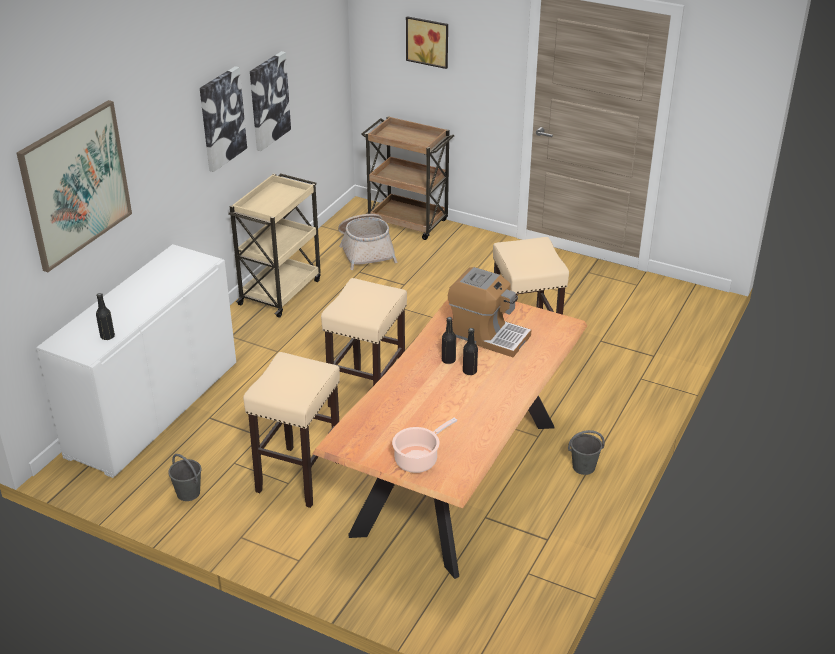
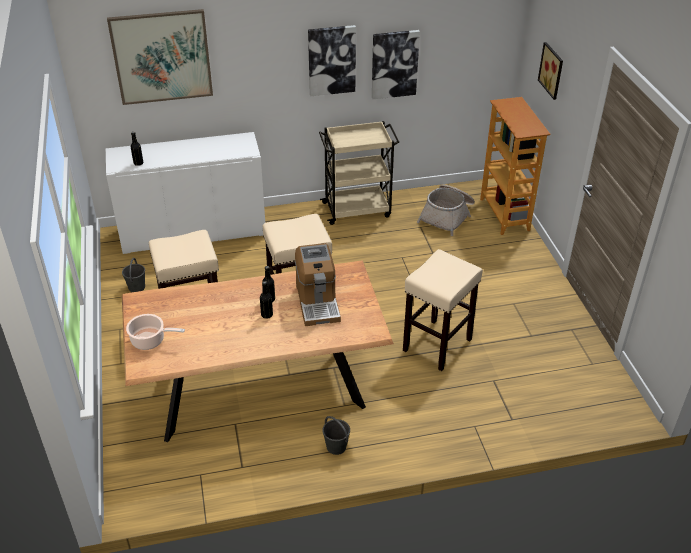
camera: 50 degrees right, 5 degrees up
(408, 223) = (505, 215): brown cart -> bookcase

